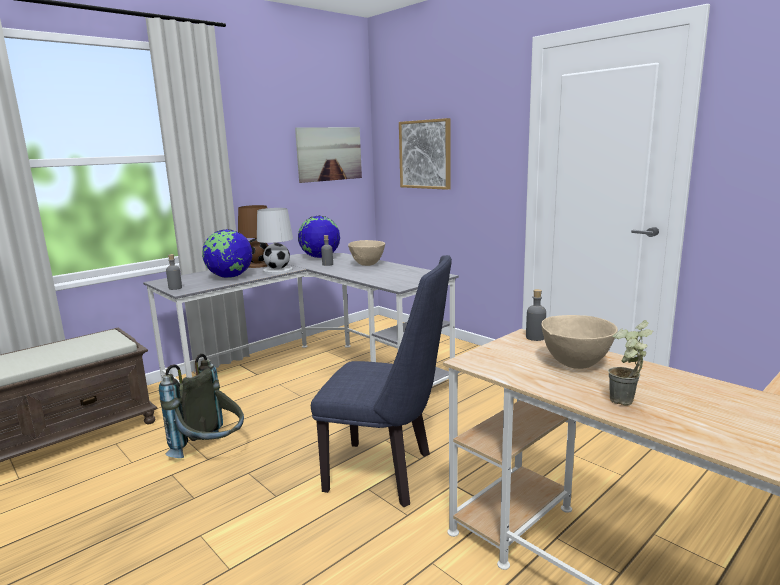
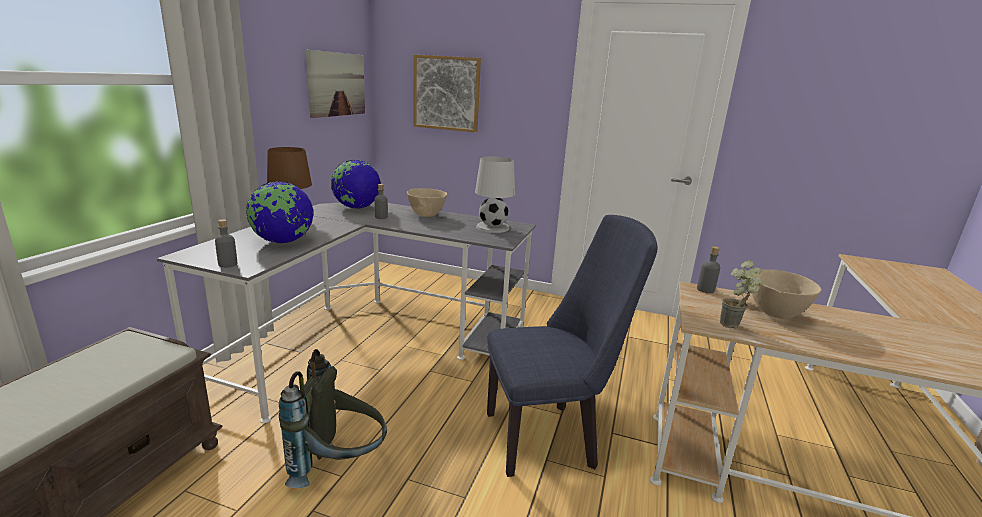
camera: 30 degrees left, 5 degrees up
(277, 270) = (333, 228): white table lamp -> white table lamp (493, 227)
(626, 404) = (864, 348): potted plant -> potted plant (734, 327)

